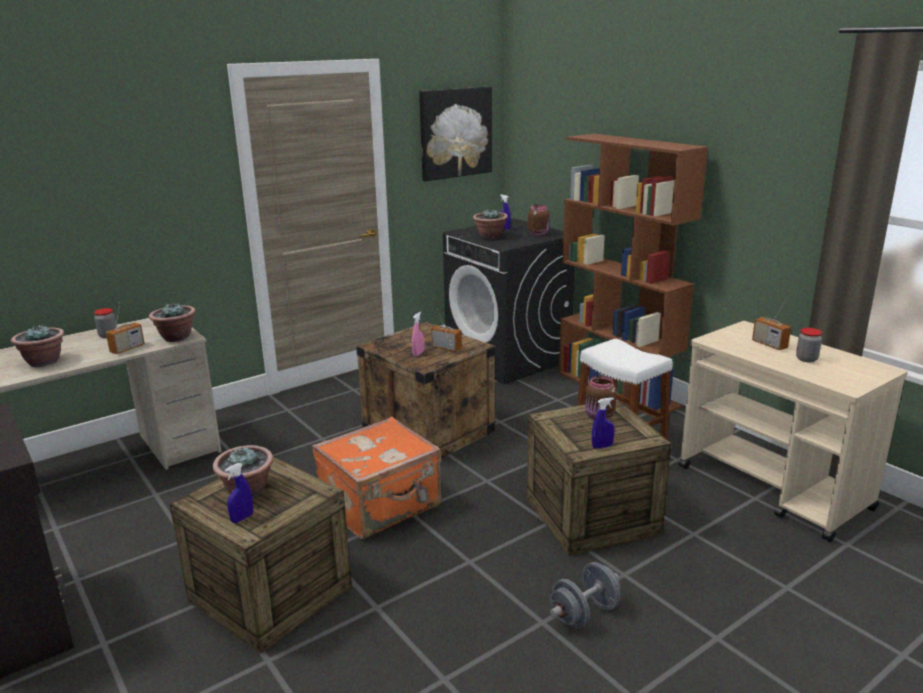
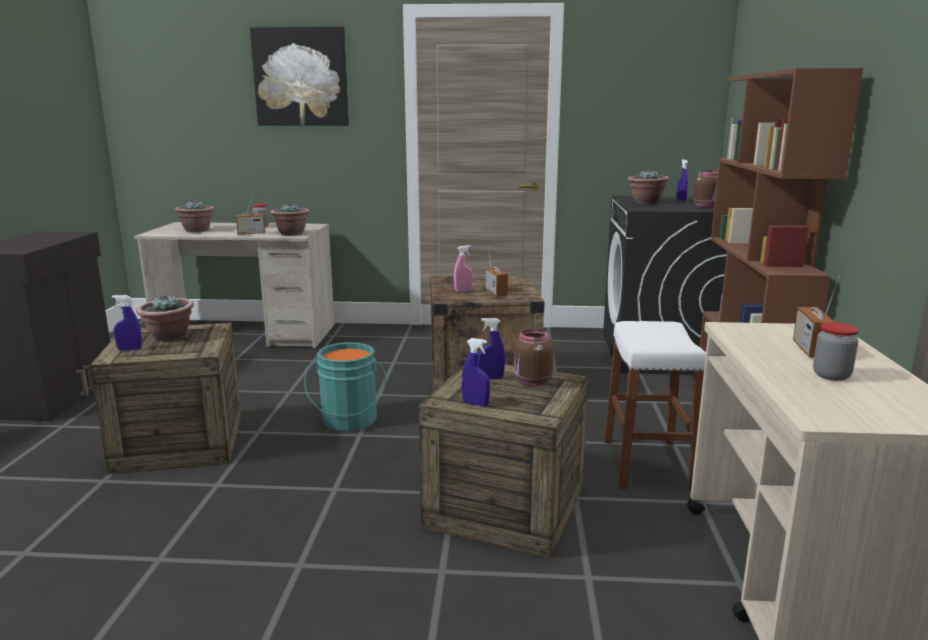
camera: 40 degrees right, 5 degrees down
(381, 506) = (348, 421): orange suitcase -> turquoise bucket
(455, 133) = (655, 90): picture -> picture (301, 77)
(571, 423) = (490, 378): none -> blue spray bottle
(584, 613) = (344, 580): grey dumbbell -> none

